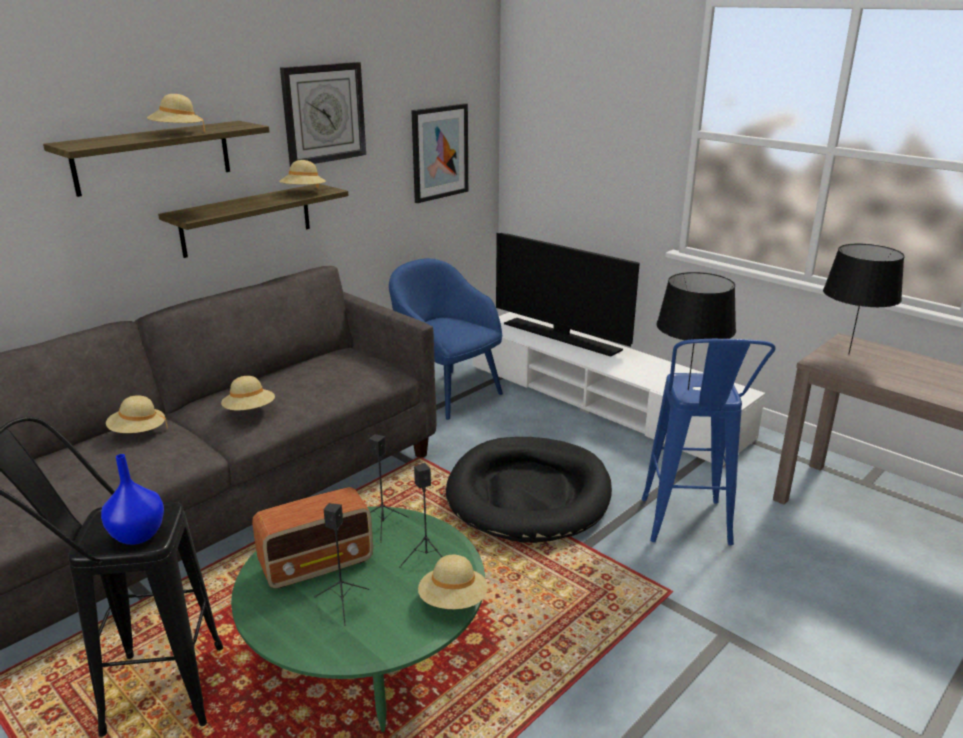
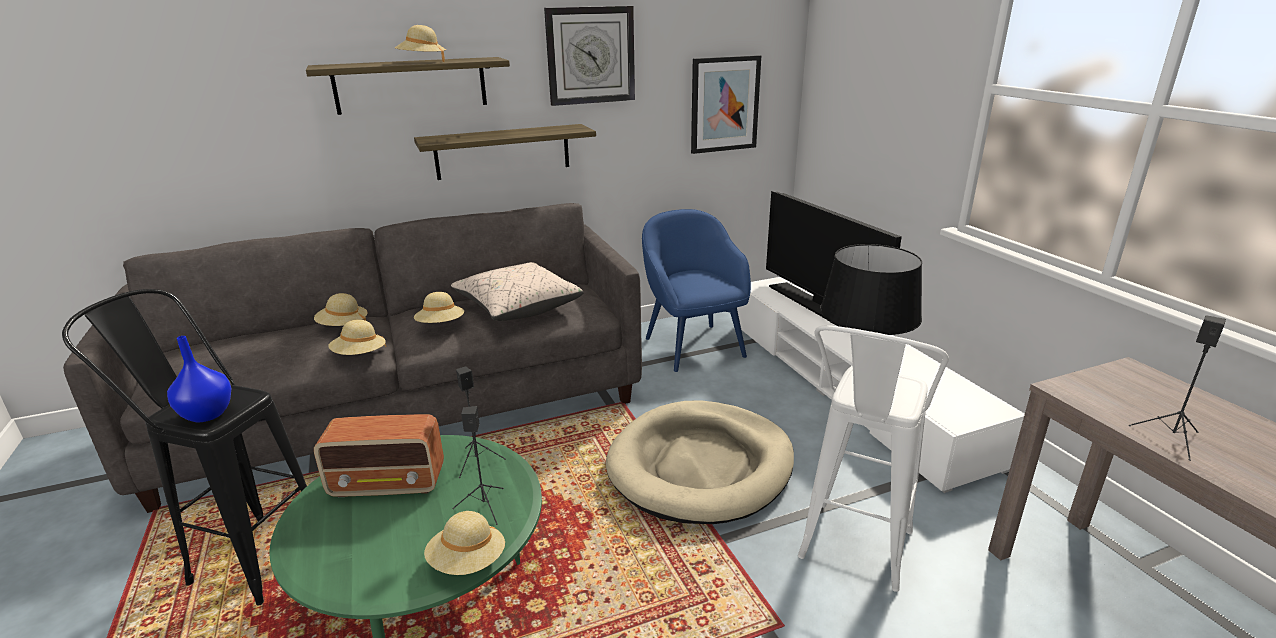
camera: 25 degrees right, 0 degrees up
(304, 192) = (554, 130): beige hat -> beige hat (359, 355)
(313, 380) = (518, 307): none -> beige pillow
(343, 603) = (374, 529): black speaker -> black speaker (1171, 438)
(529, 494) = (701, 466): black dog bed -> beige dog bed
(688, 531) = (851, 557): blue stool -> white stool
(849, 354) = (1121, 387): black table lamp -> none

